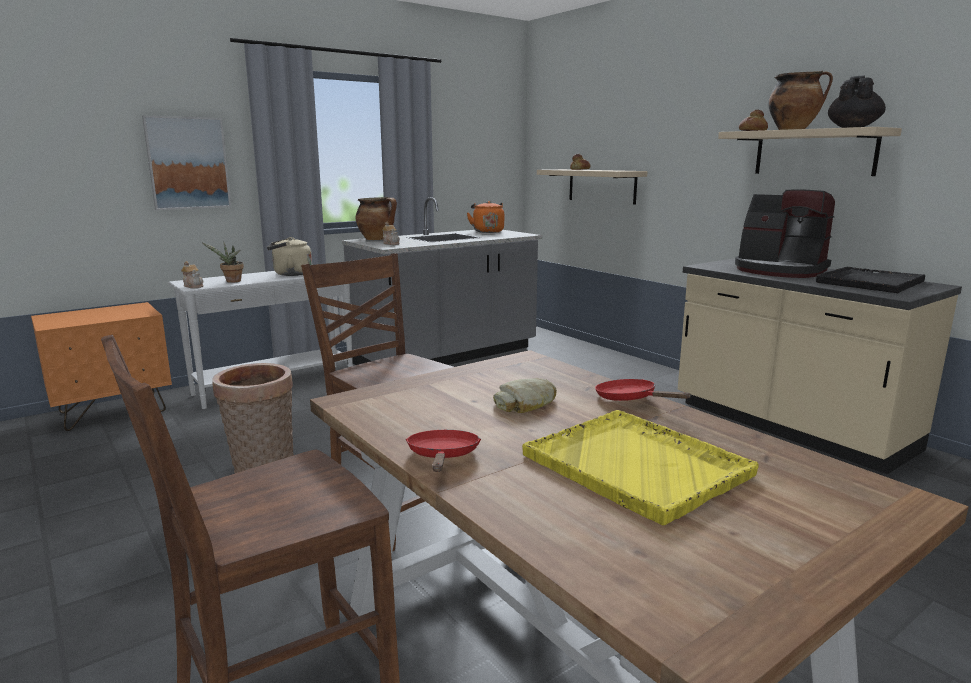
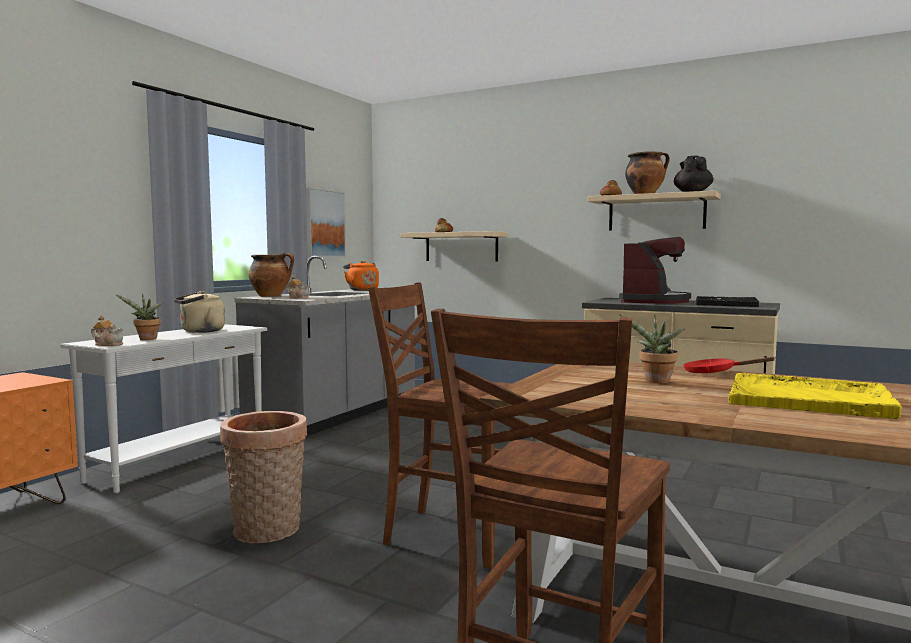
camera: 25 degrees left, 10 degrees down
(188, 163) = (76, 210): picture -> picture (324, 223)
(443, 457) = (682, 411): red frying pan -> none
(527, 403) = (655, 381): bread -> potted plant
(780, 270) = (654, 301): coffee machine -> coffee machine turned 75 degrees counterclockwise

